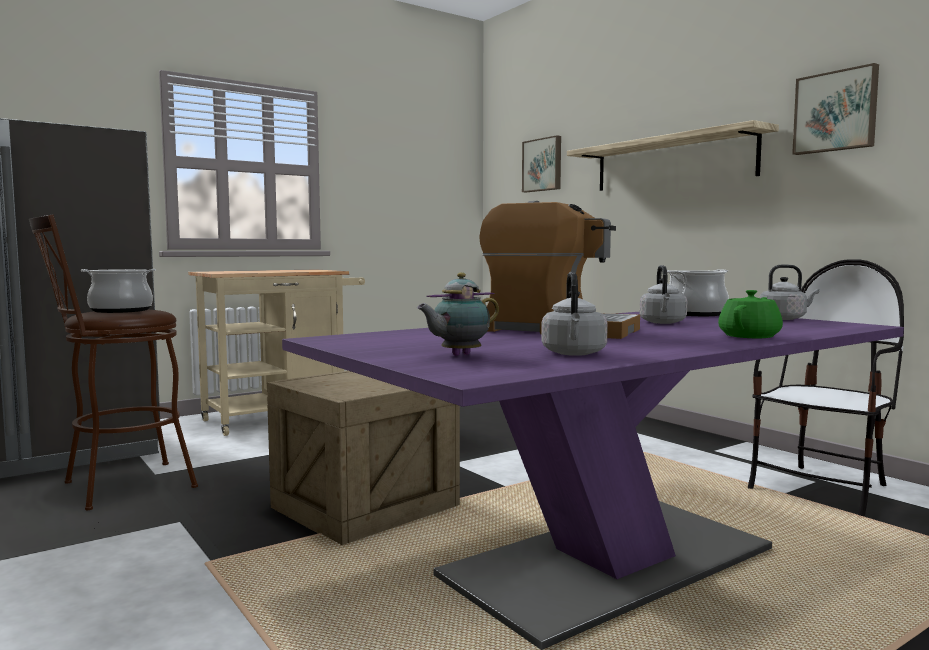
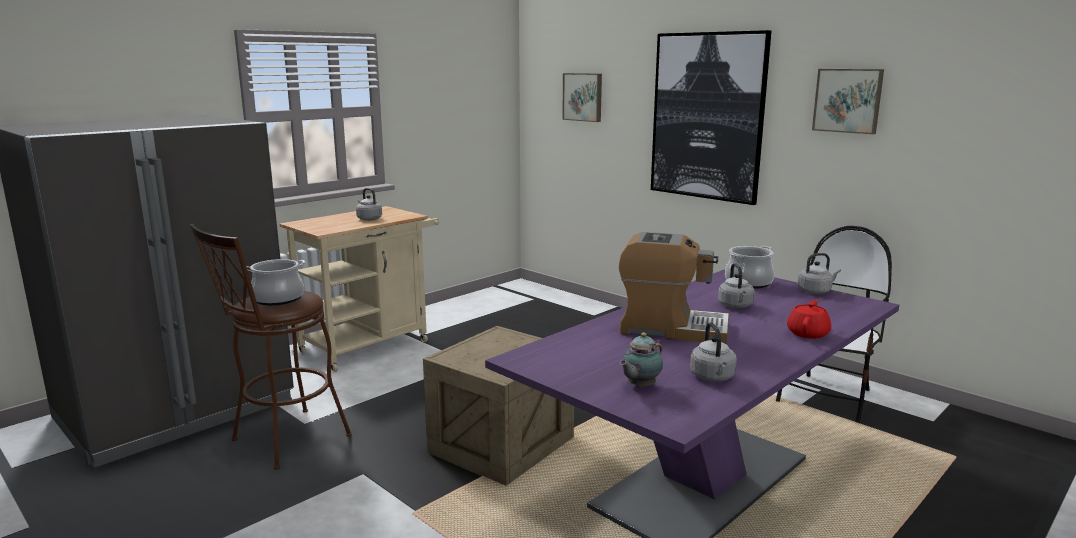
camera: 10 degrees left, 10 degrees up
(283, 271) = (368, 219): none -> grey kettle
(672, 162) = (707, 116): shelf -> picture
(750, 336) = (808, 333): green teapot -> red teapot

